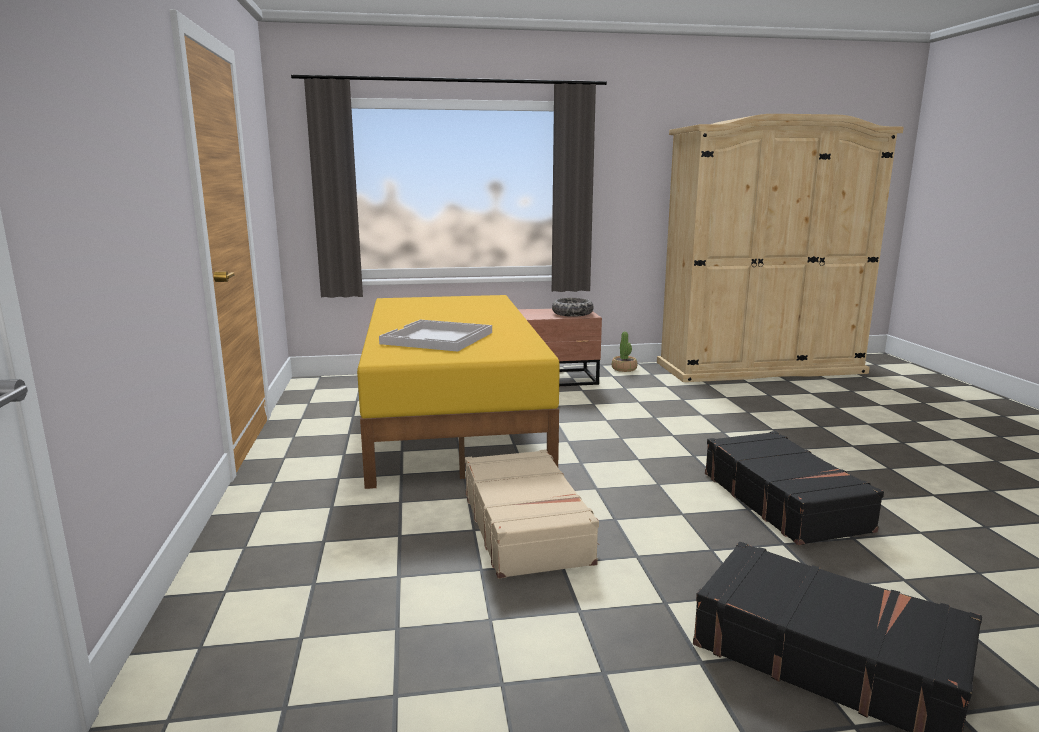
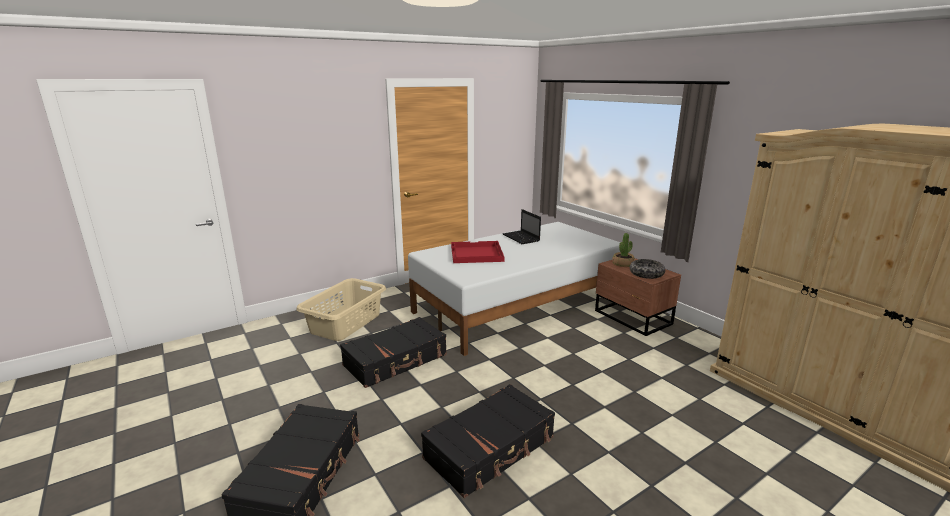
camera: 65 degrees right, 5 degrees up
(322, 557) = (345, 323): none -> beige laundry basket
(413, 316) = (521, 238): none -> laptop
(438, 338) = (476, 254): white tray -> red tray
(453, 418) = (519, 306): yellow bed -> white bed
(526, 527) = (396, 360): beige suitcase -> black suitcase
(624, 369) = (703, 339): potted plant -> potted plant (623, 264)

